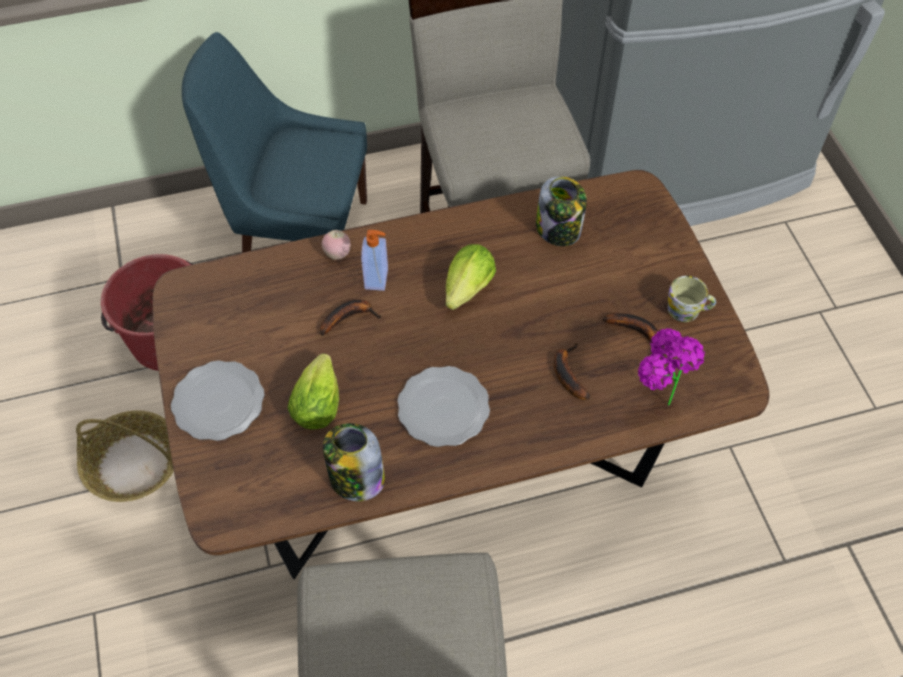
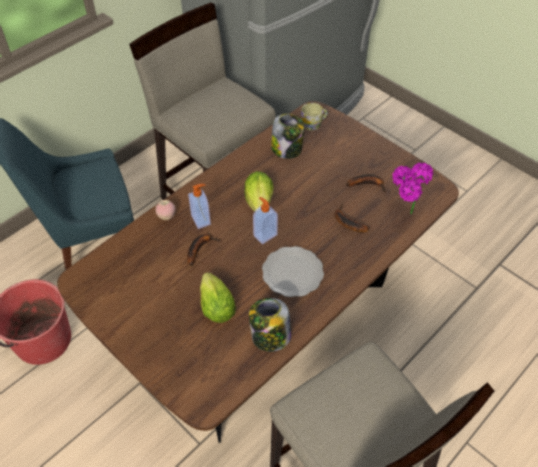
camera: 30 degrees left, 5 degrees down
(133, 464) = (67, 429): basket -> none
(217, 403) = (151, 337): plate -> none
(444, 338) = (264, 235): none -> soap dispenser
(688, 310) = (385, 162): mug -> mug (314, 123)

